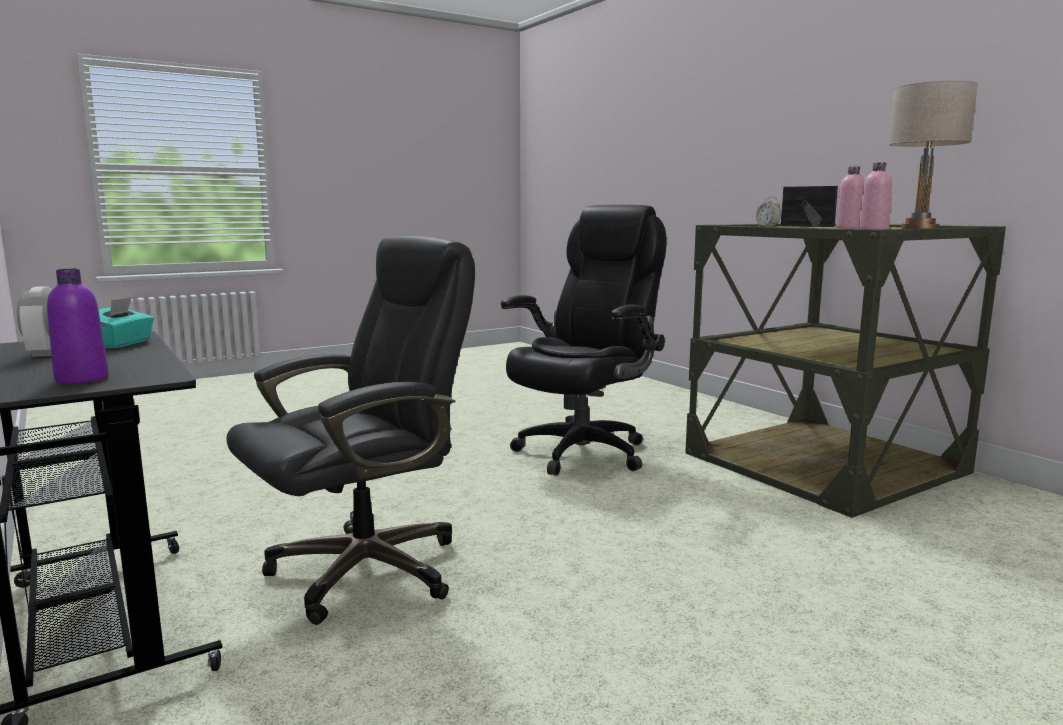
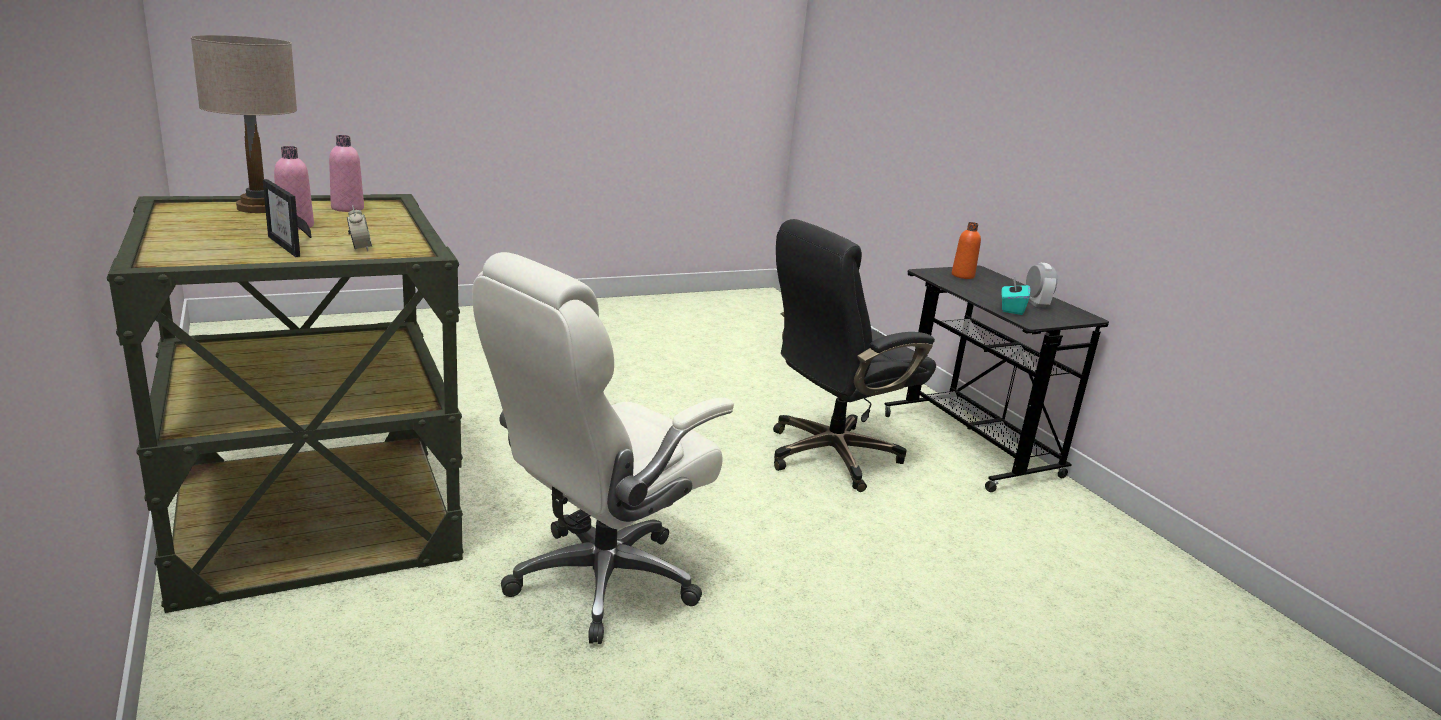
camera: 175 degrees left, 10 degrees up
(82, 379) = (962, 276): purple bottle -> orange bottle
(583, 452) = (599, 582): black office chair -> white office chair

